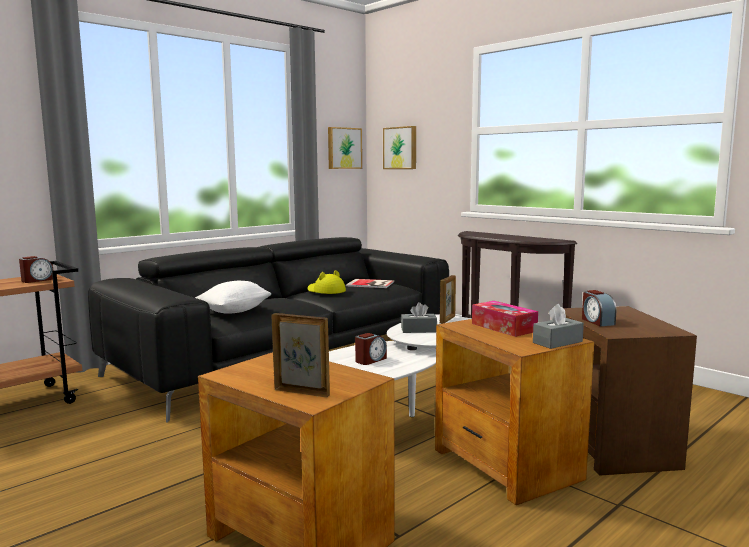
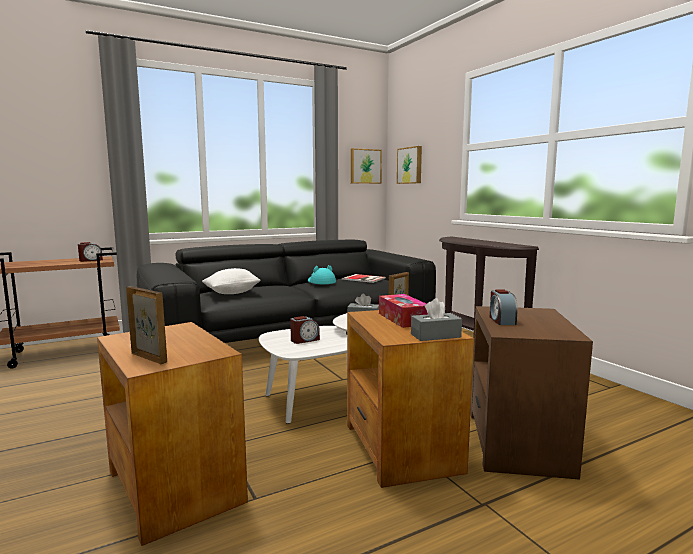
camera: 15 degrees right, 0 degrees up
(325, 291) = (321, 282): yellow hat -> turquoise hat

